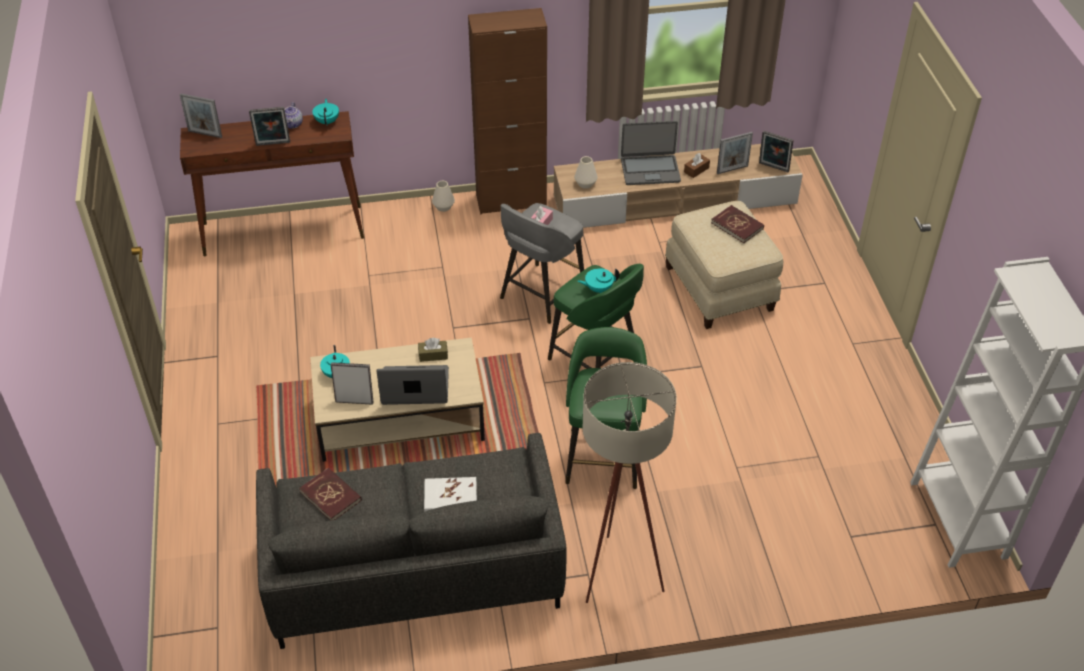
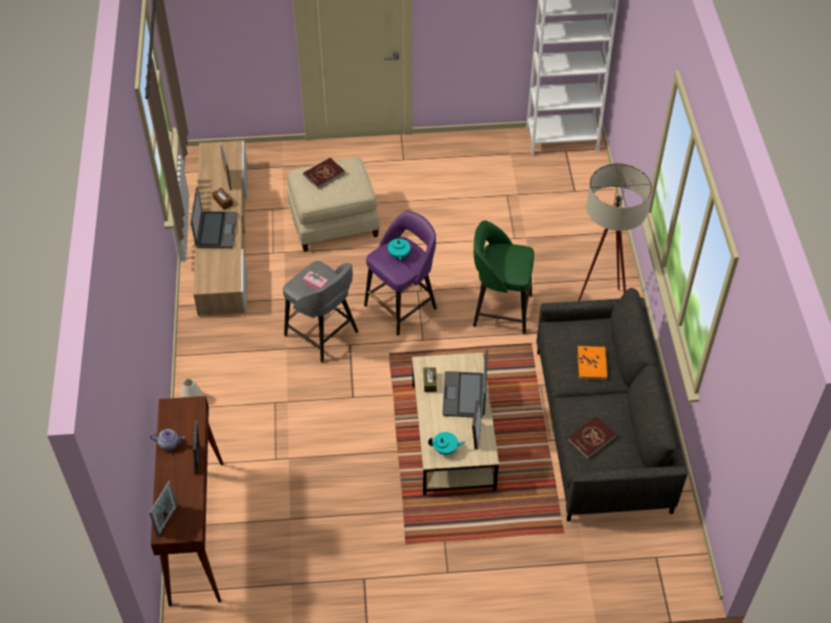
camera: 85 degrees left, 5 degrees up
(327, 121) = (172, 415): turquoise teapot -> none
(450, 497) = (592, 364): white book -> orange book
(511, 201) = (196, 348): brown cabinet -> none
(585, 184) = (224, 274): white vase -> none
(595, 360) = (402, 306): green stool -> purple stool
(773, 168) = (232, 156): picture frame -> none

